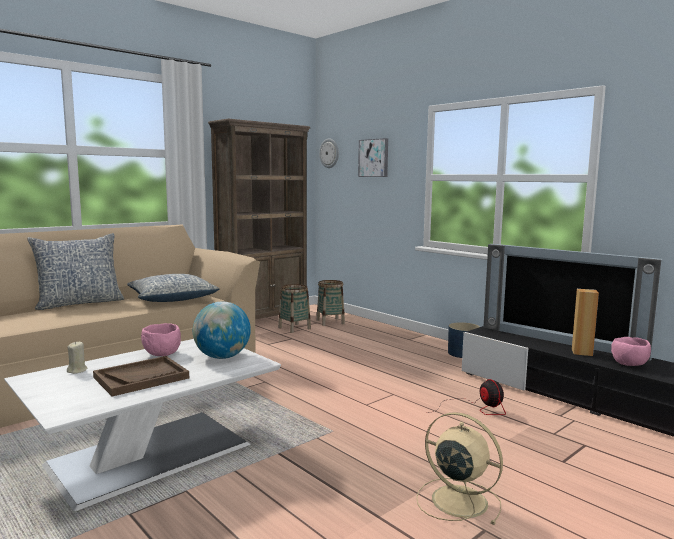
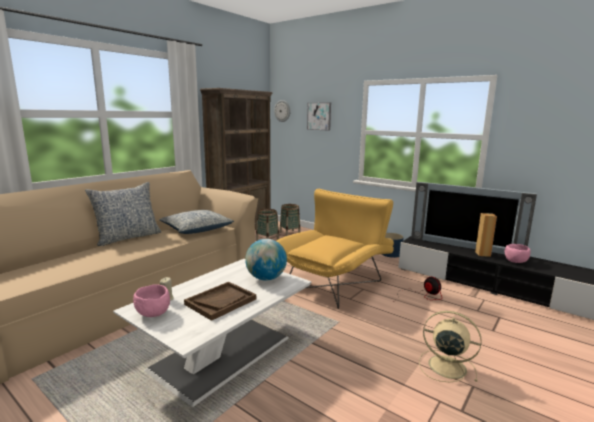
camera: 10 degrees left, 5 degrees up
(161, 354) = (219, 279): pink bowl -> pink bowl (152, 313)
(360, 382) = (336, 281): none -> yellow armchair

